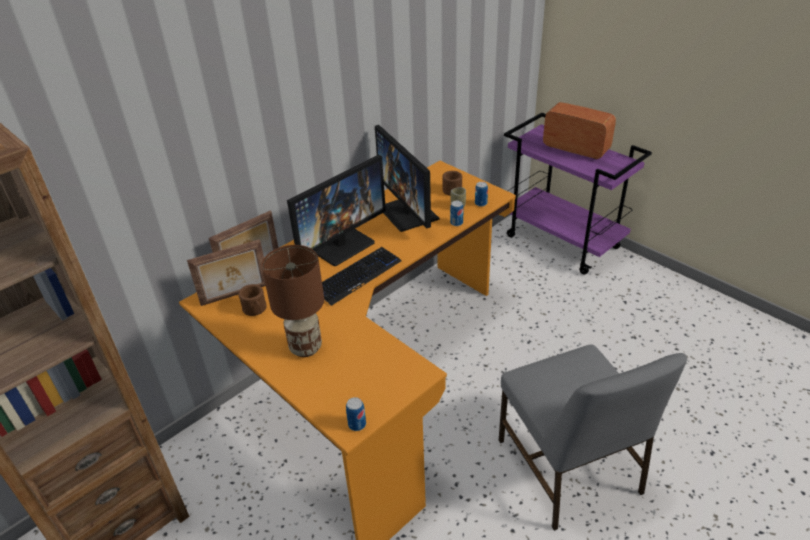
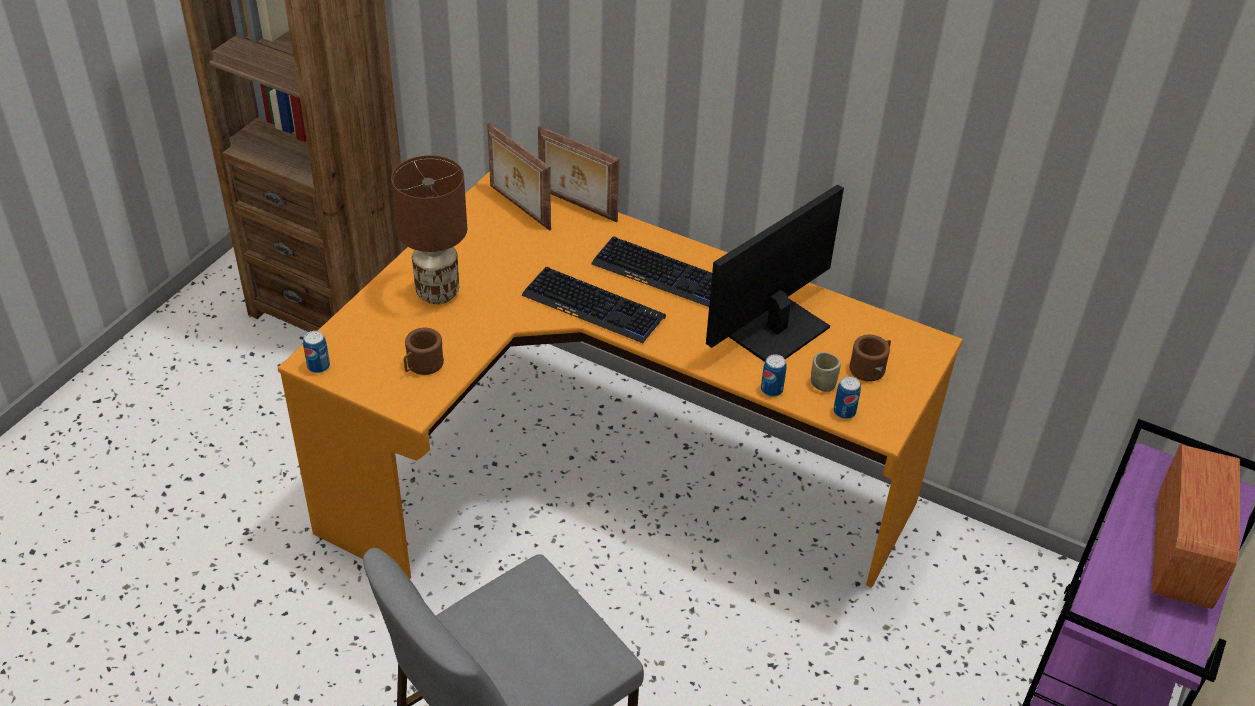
camera: 70 degrees right, 5 degrees up
(255, 310) = (495, 232): brown mug -> brown mug (422, 365)
(341, 244) = (661, 274): monitor -> keyboard

